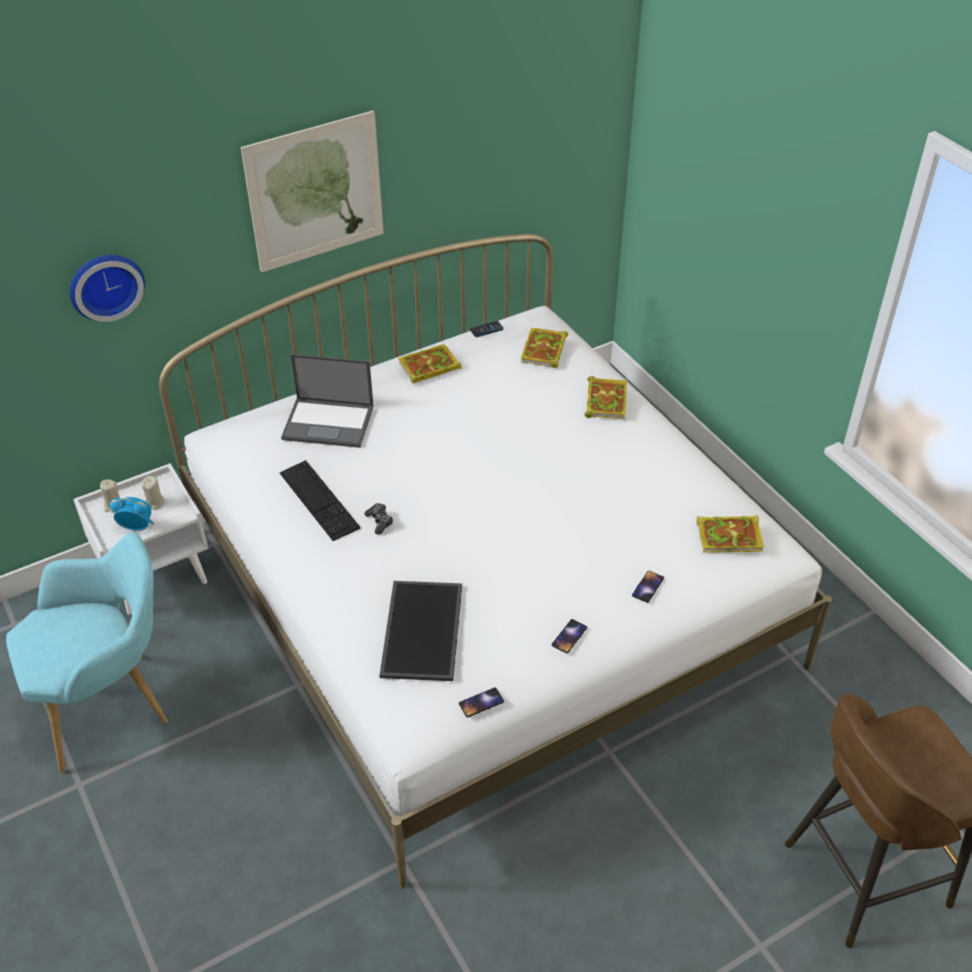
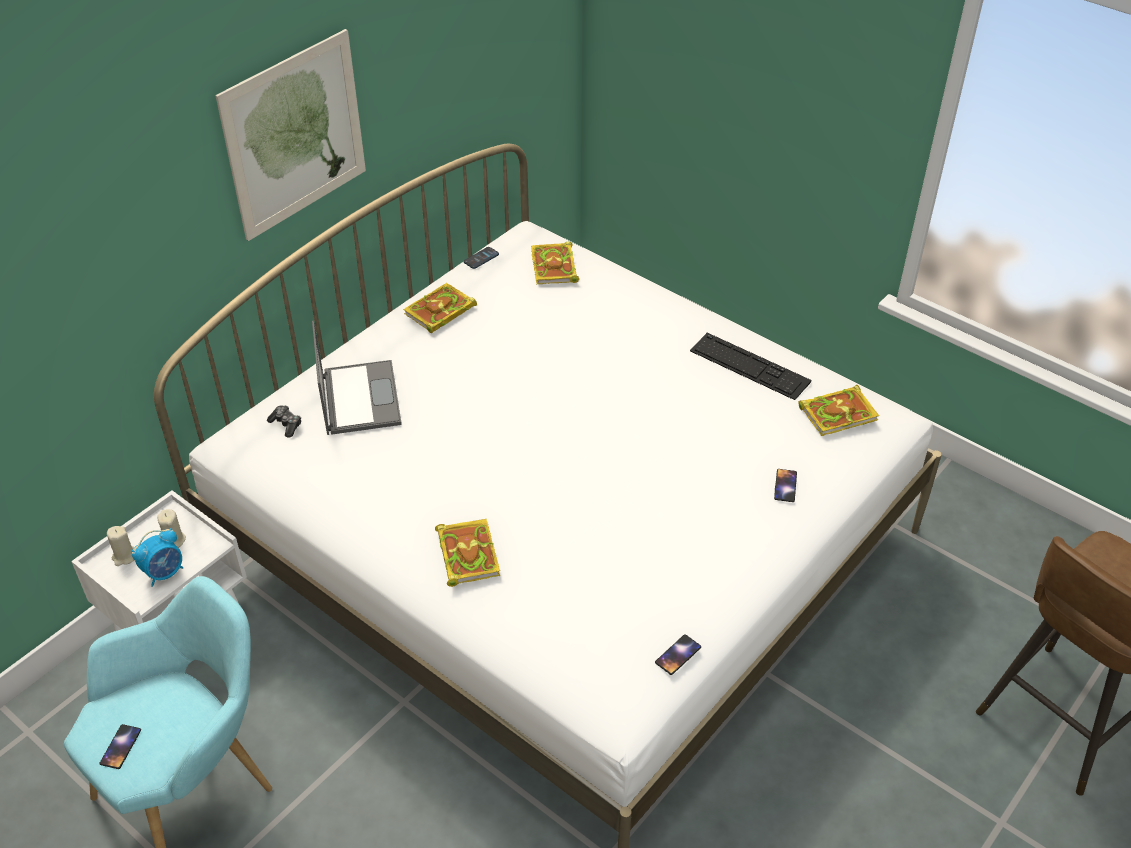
camera: 20 degrees left, 0 degrees up
(105, 285) = (83, 291): wall clock -> none
(137, 526) = (165, 572): alarm clock -> alarm clock turned 150 degrees clockwise
(319, 500) = (390, 485): keyboard -> keyboard (749, 366)
(329, 422) = (359, 397): laptop -> laptop turned 90 degrees counterclockwise
(379, 521) = (471, 491): game controller -> game controller (286, 424)
(424, 631) = (580, 596): tray -> none
(569, 636) = (733, 559): phone -> phone (121, 747)
(605, 400) = (644, 304): book -> book (466, 553)

